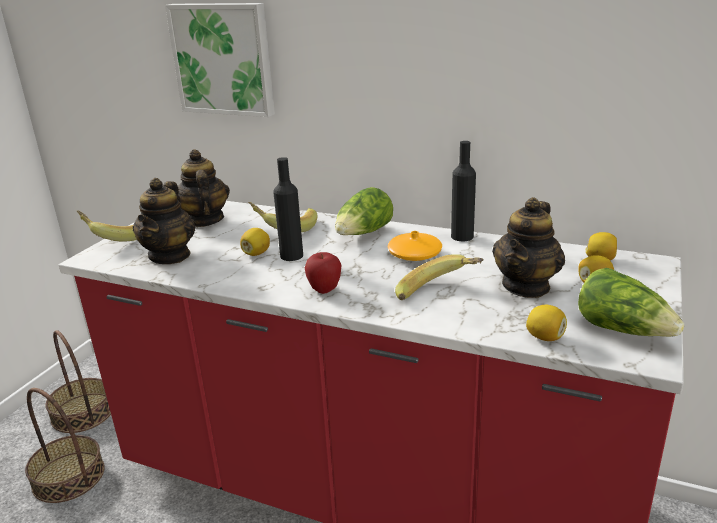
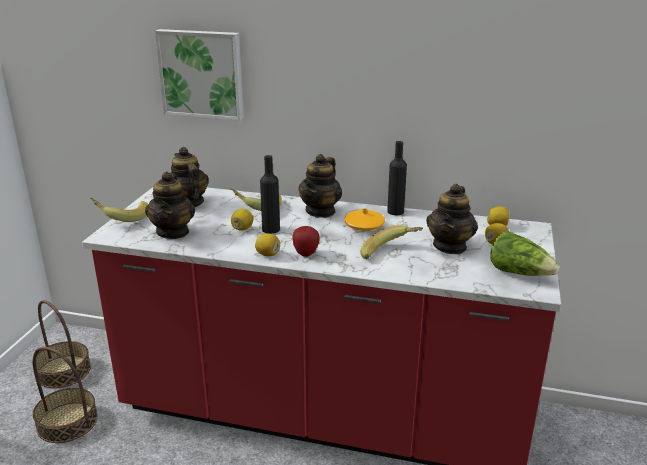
camera: 10 degrees left, 0 degrees up
(364, 234) = (320, 211): lettuce -> teapot
(545, 337) = (469, 280): lemon -> lemon (267, 254)

